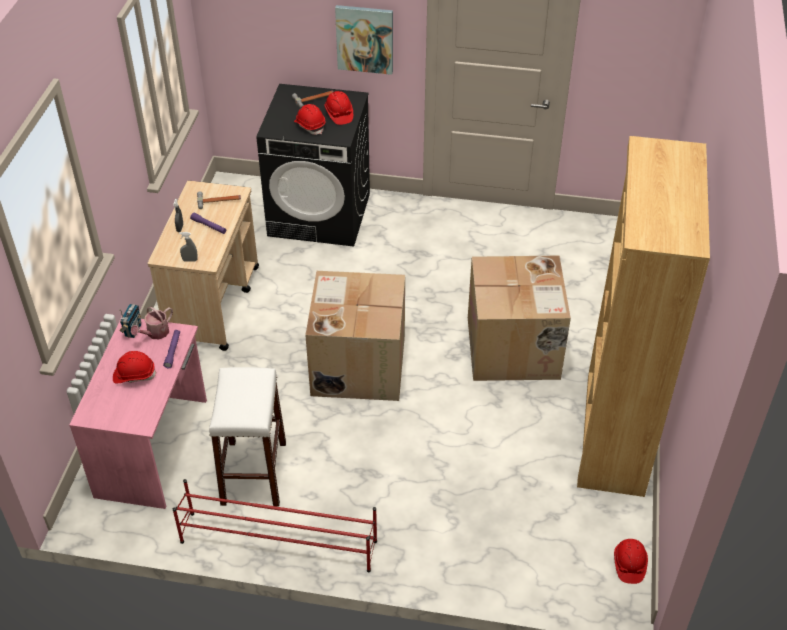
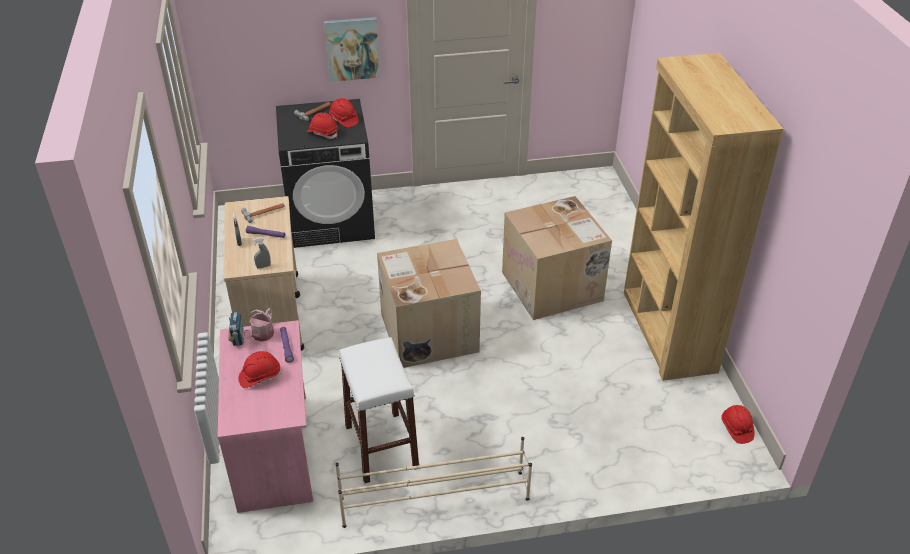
camera: 20 degrees left, 5 degrees down
(277, 541) = (433, 498): red shoe rack -> beige shoe rack

